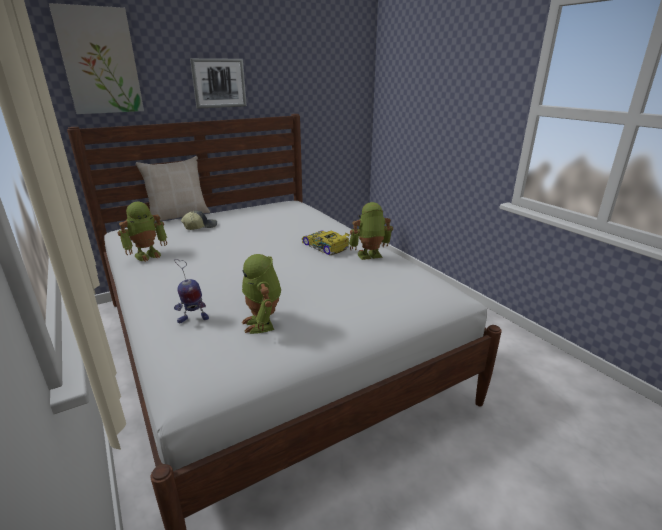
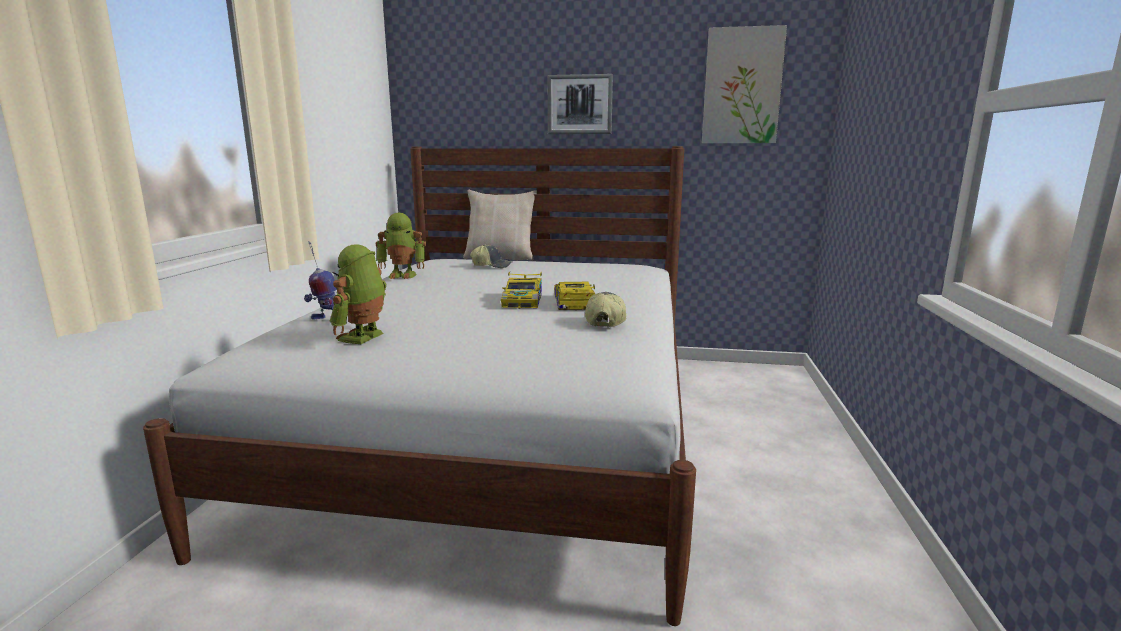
camera: 40 degrees right, 10 degrees down
(100, 61) = (455, 81): picture -> picture (742, 86)
(293, 254) = (523, 300): none -> toy car
(369, 256) = (605, 321): toy robot -> cap

